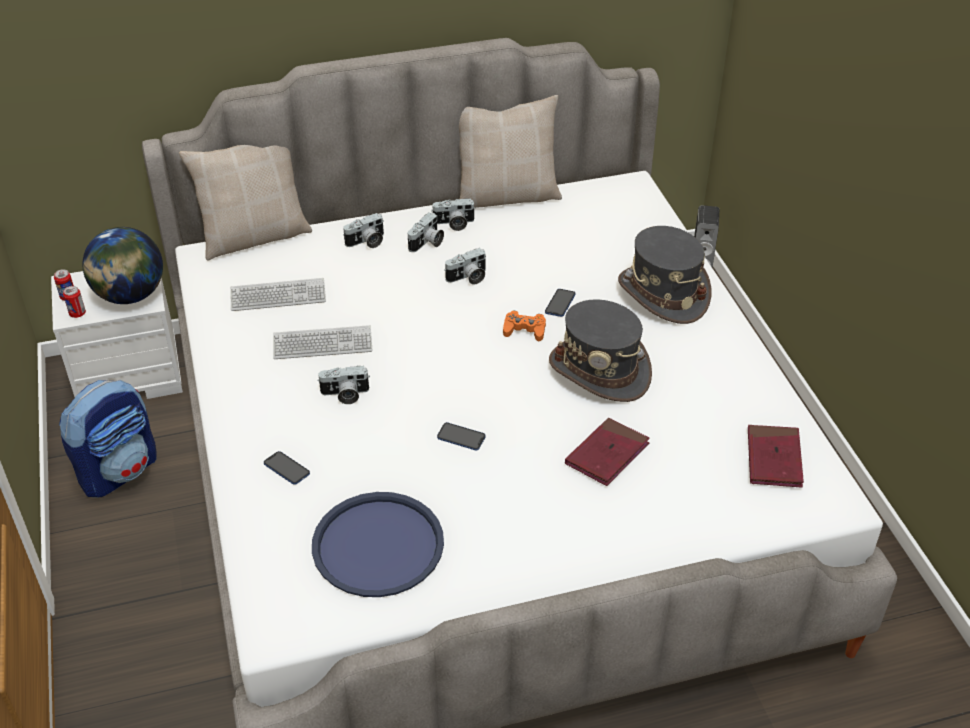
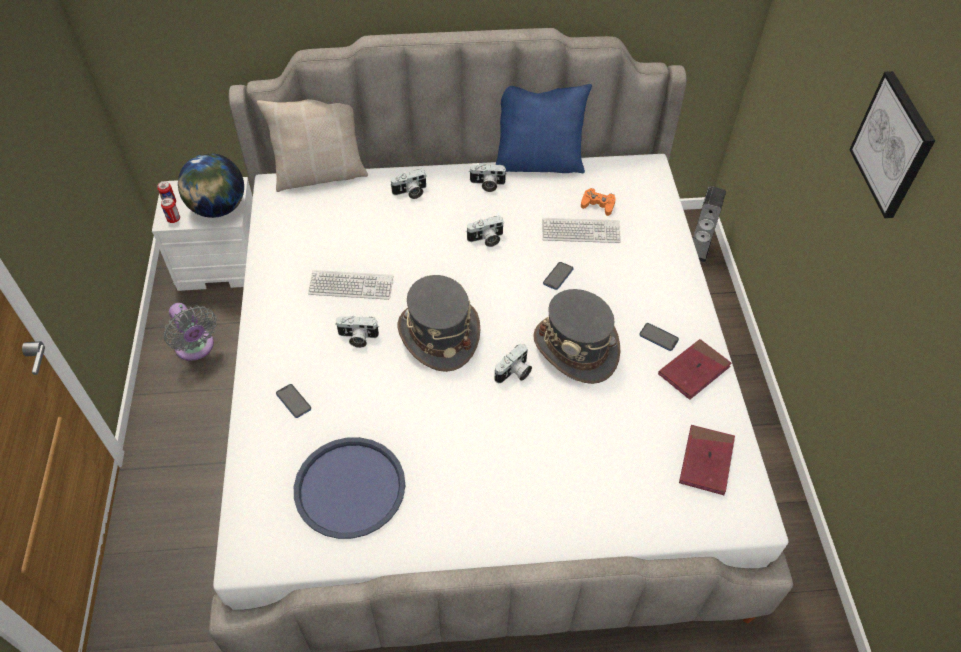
camera: 10 degrees right, 10 degrees up
(119, 470) = (196, 348): backpack -> grey fan
(278, 296) = (326, 234): keyboard -> keyboard (580, 231)
(427, 243) = (460, 200): camera -> camera (514, 373)
(461, 437) = (443, 395): phone -> phone (658, 337)
(507, 195) = (538, 162): beige pillow -> blue pillow
(524, 330) = (521, 298): orange game controller -> orange game controller (598, 205)
(607, 454) = (562, 432): red book -> red book (693, 371)
(663, 294) = (649, 280): grey hat -> grey hat (438, 334)
(901, 85) = (893, 145): none -> picture

